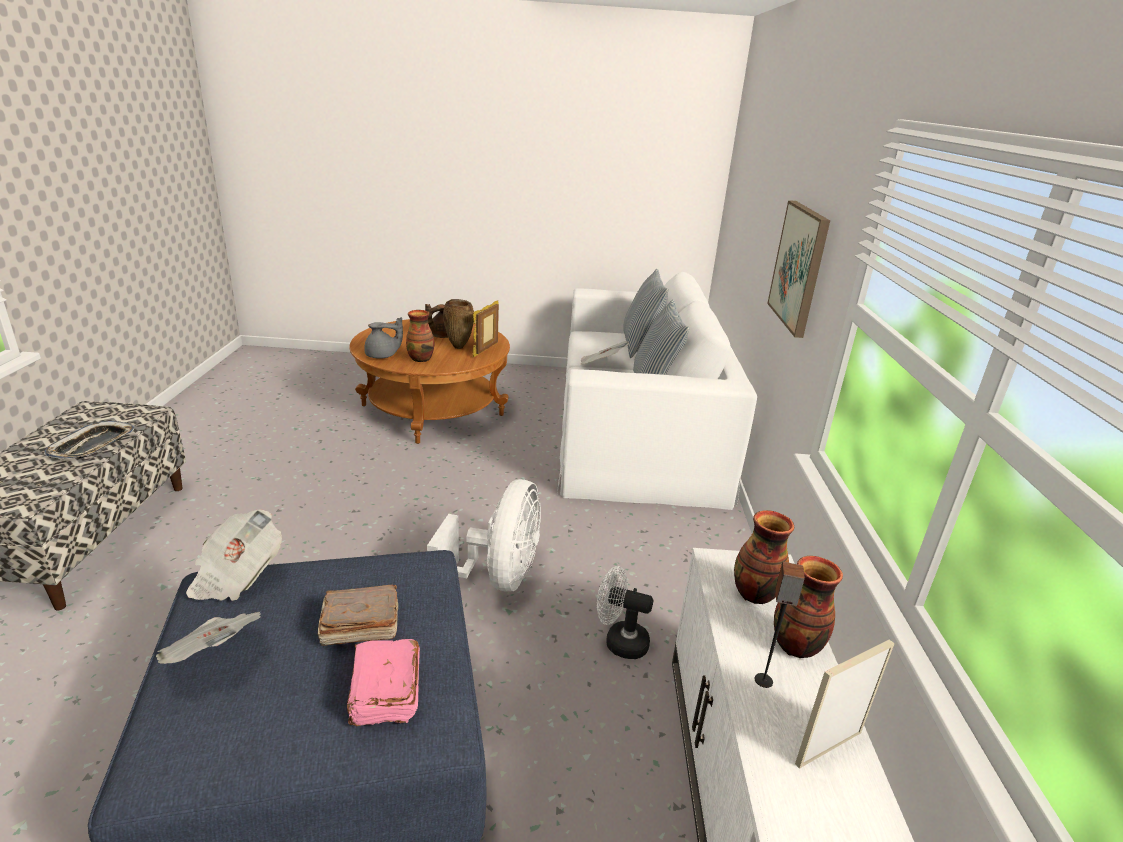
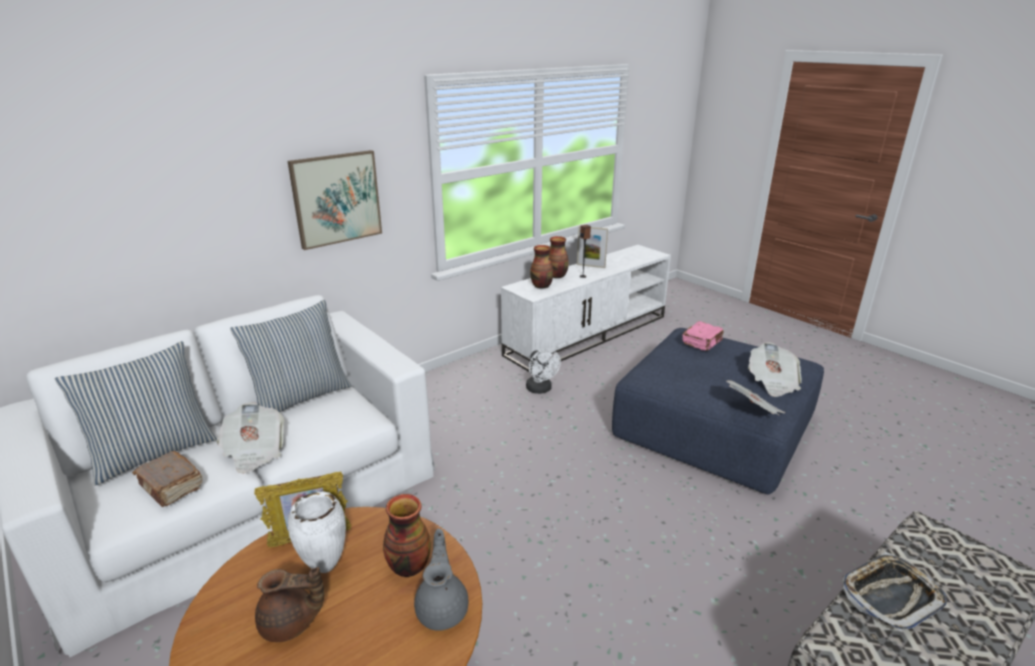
camera: 130 degrees left, 0 degrees up
(359, 626) = (698, 363): brown book -> brown book (171, 487)
(382, 356) = (443, 608): grey teapot -> grey teapot turned 45 degrees clockwise
(459, 347) = (324, 567): brown vase -> white vase
(498, 578) = (558, 445): white fan -> none

